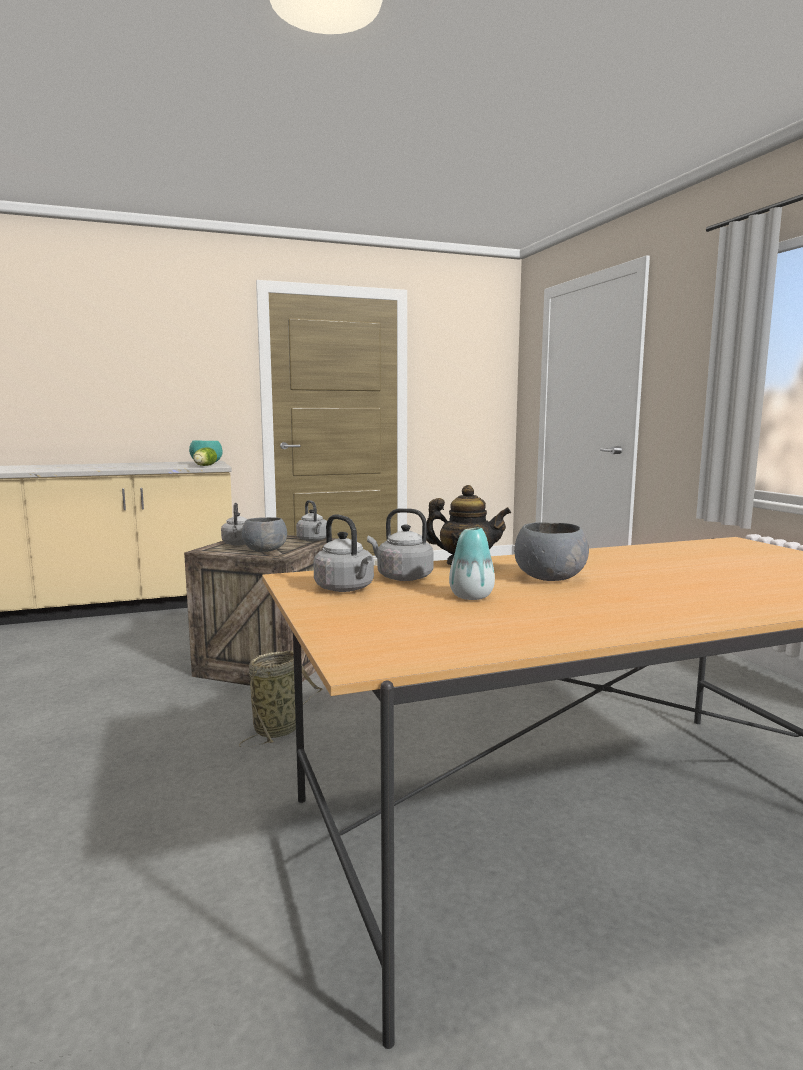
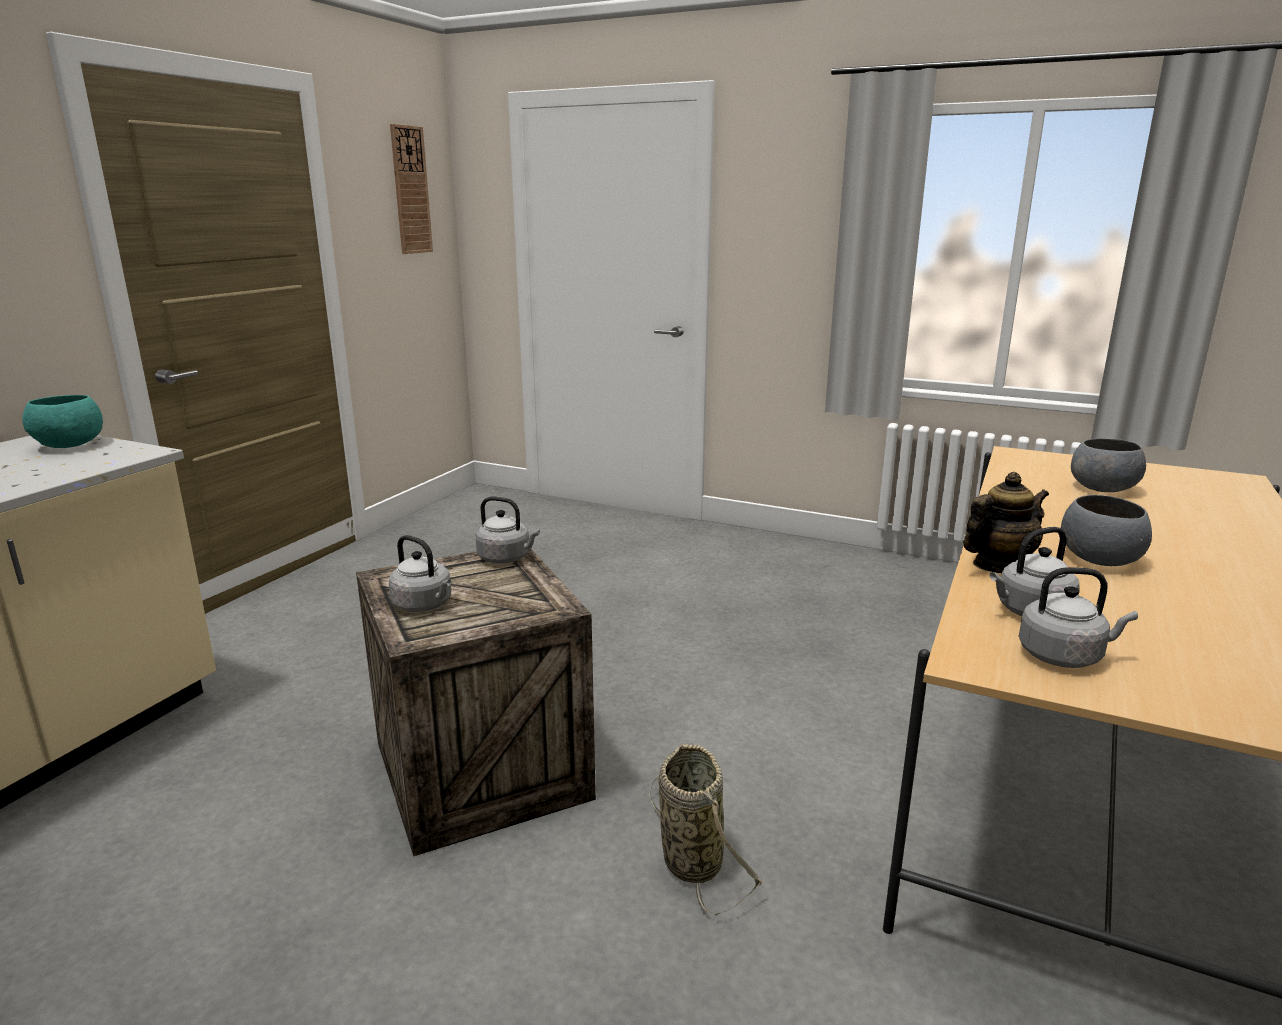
camera: 45 degrees left, 10 degrees up
(204, 466) = (112, 458): lettuce -> none
(265, 550) = (506, 604): grey bowl -> grey bowl (1101, 488)
(471, 596) = (1154, 615): vase -> none
(476, 357) = (410, 190): none -> wall clock

